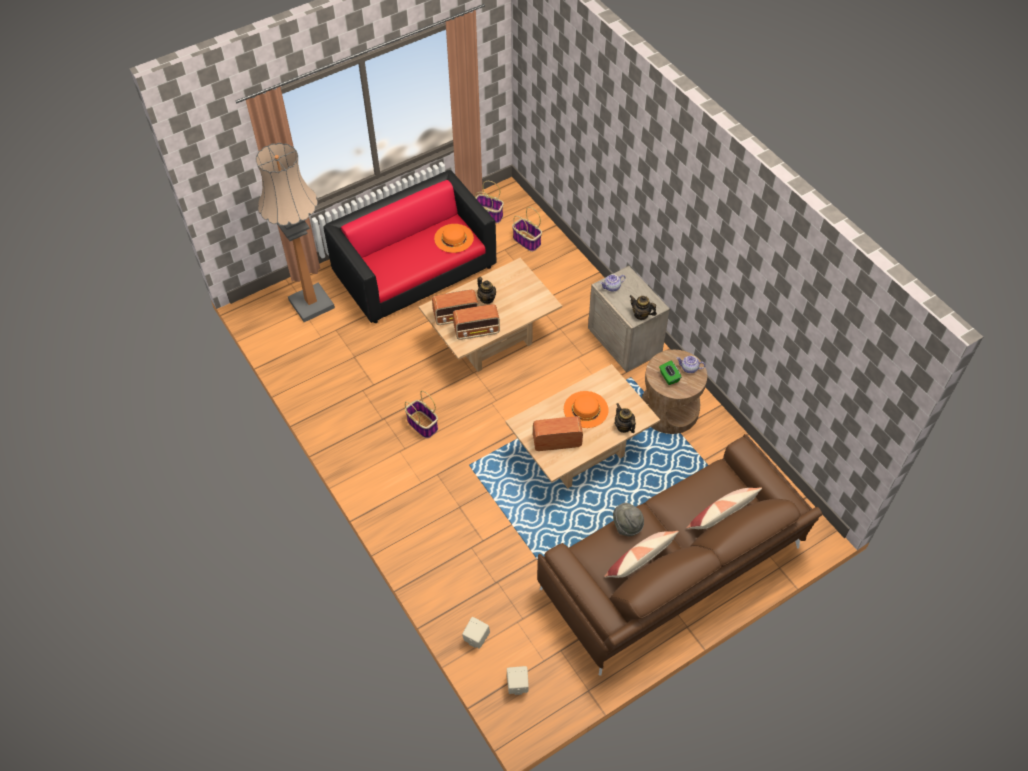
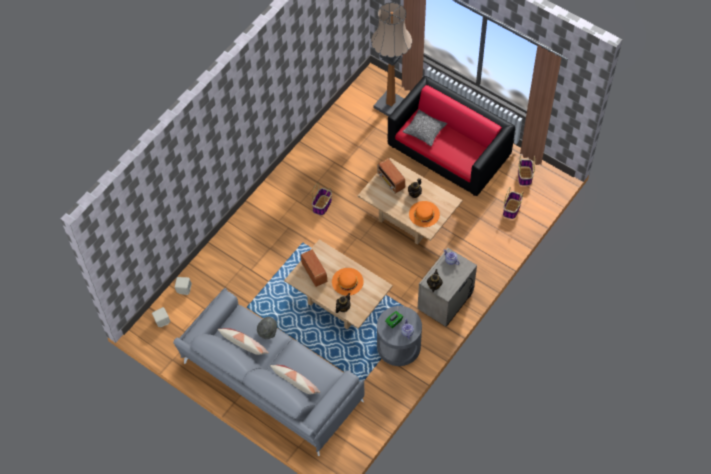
camera: 70 degrees right, 5 degrees up
(393, 264) = (424, 131): none -> pillow
(453, 238) = (466, 156): orange hat -> orange hat (424, 214)
(477, 331) = (384, 198): radio -> none
(669, 410) = (398, 346): brown side table -> grey side table
(672, 571) = (271, 383): brown sofa -> grey sofa

